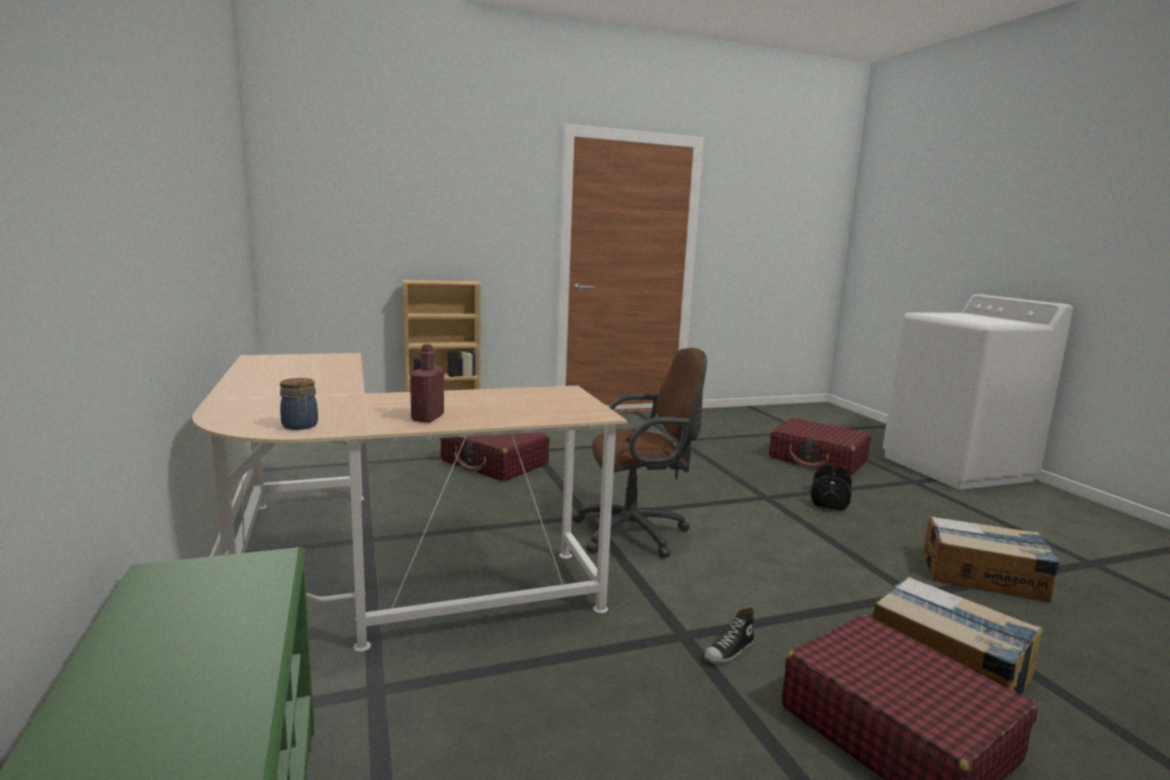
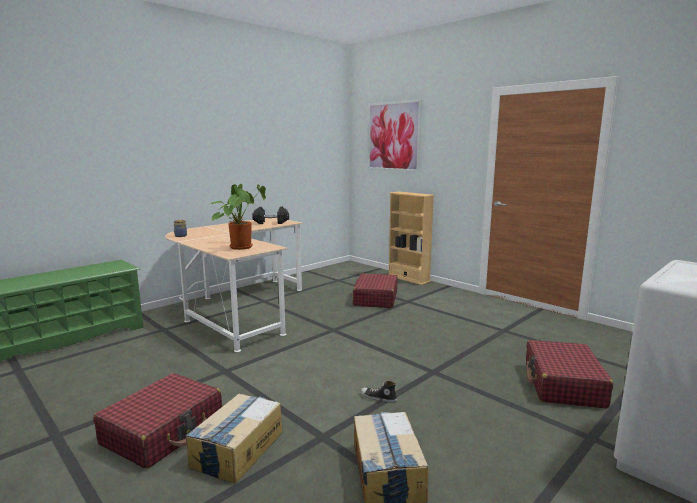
camera: 65 degrees right, 0 degrees up
(377, 180) = (393, 136): none -> picture
(427, 418) = (203, 242): red bottle -> none
(527, 403) = (241, 246): none -> potted plant
(637, 533) = (325, 344): brown office chair -> none
(729, 652) = (216, 383): shoe -> shoe (378, 398)
(829, 500) = (466, 396): black dumbbell -> black dumbbell (271, 222)

